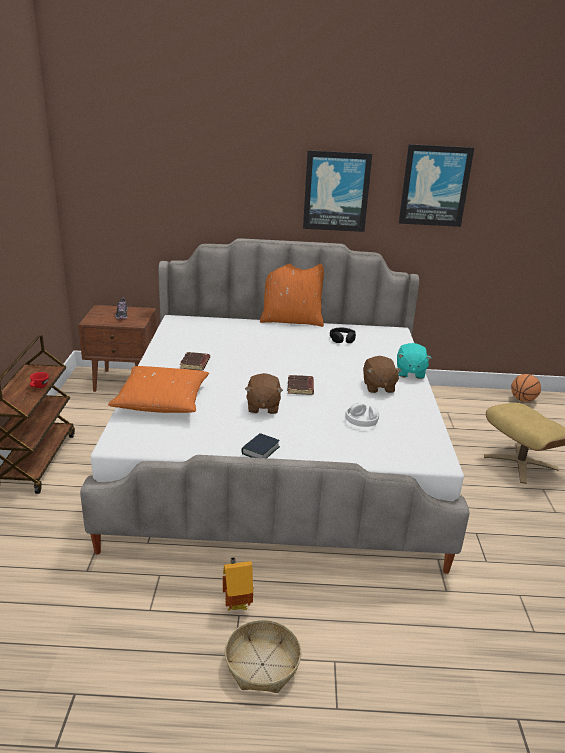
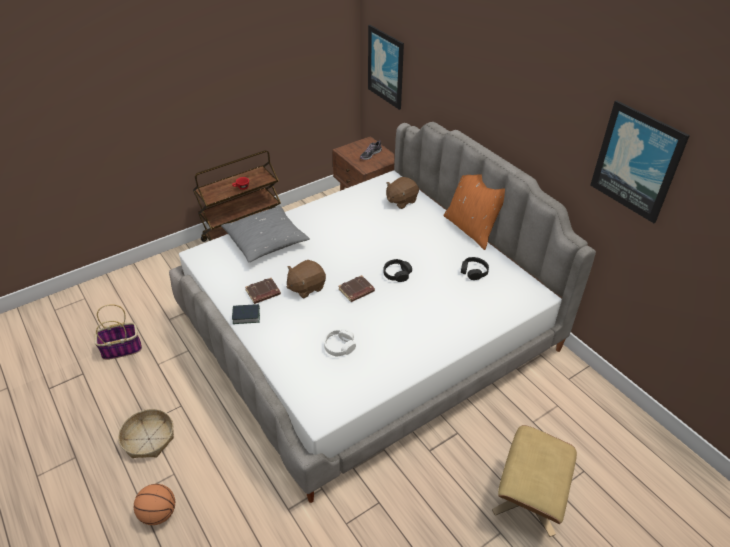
camera: 55 degrees right, 15 degrees up
(80, 633) = (122, 348): none -> basket
(162, 400) = (266, 241): orange pillow -> grey pillow
(195, 364) = (333, 225): brown book -> brown book (263, 293)
(236, 604) = (189, 399): toy house -> none
(303, 364) = (397, 274): none -> black headphones
(336, 191) = (541, 122): picture -> picture (386, 67)
(378, 387) = (408, 331): brown plush toy -> brown plush toy (401, 201)
(410, 372) = (460, 339): turquoise plush toy -> none
(522, 400) = (667, 457): basketball -> basketball (158, 514)

